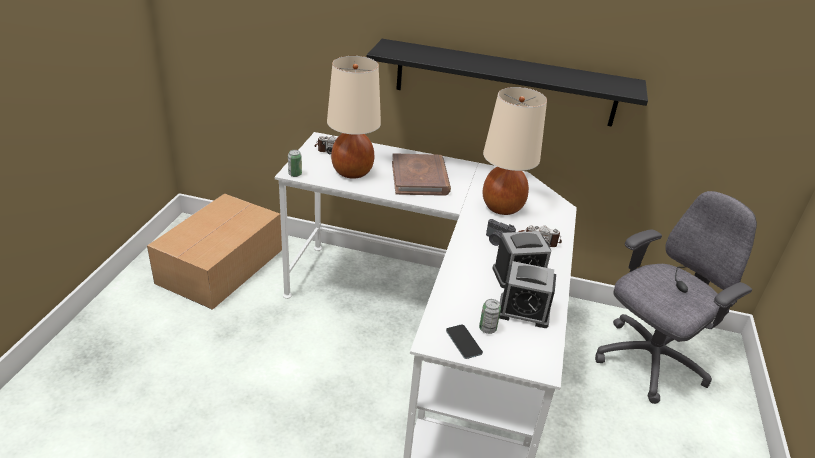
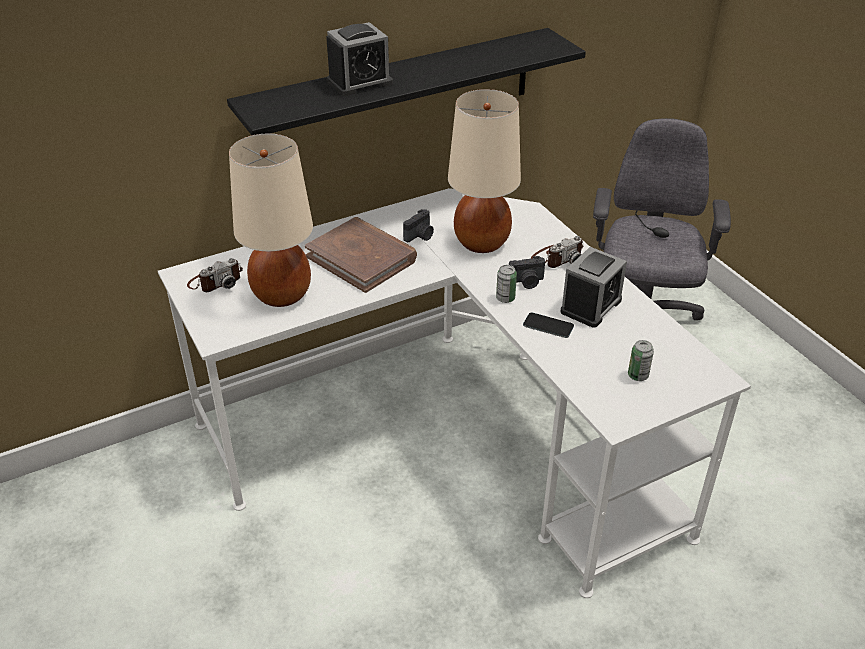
camera: 40 degrees left, 5 degrees up
(222, 265) = (108, 528): cardboard box -> none
(295, 174) = (222, 338): can -> can (505, 298)
(463, 342) = (638, 402): phone -> phone (548, 325)
(470, 185) = (420, 236): none -> camera
(523, 311) = (640, 338): alarm clock -> alarm clock (359, 82)

